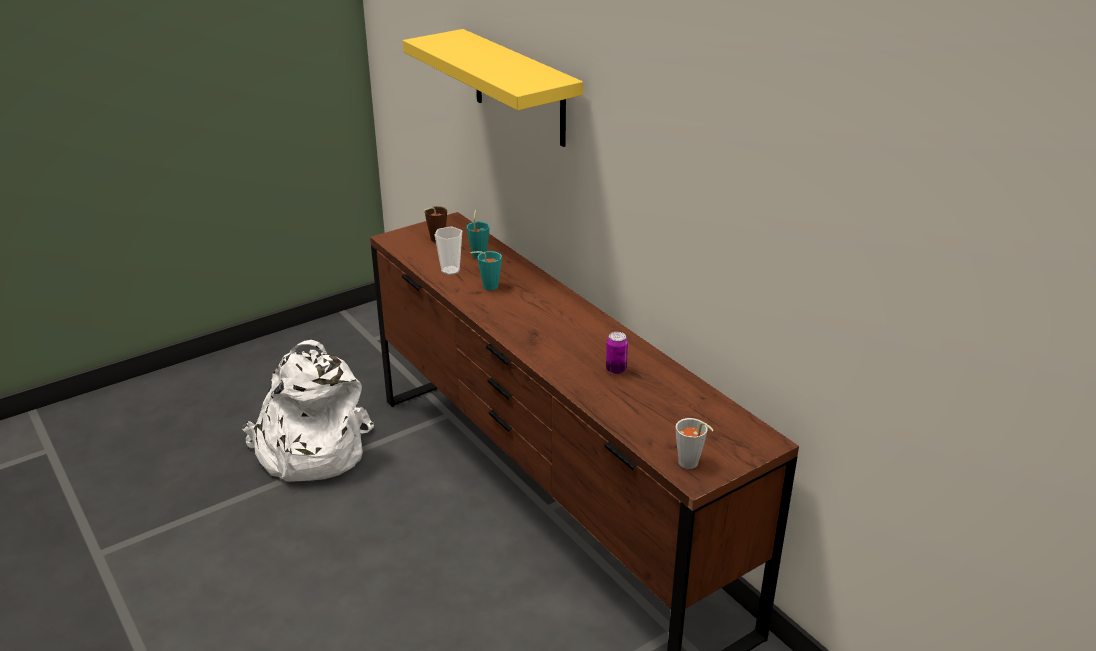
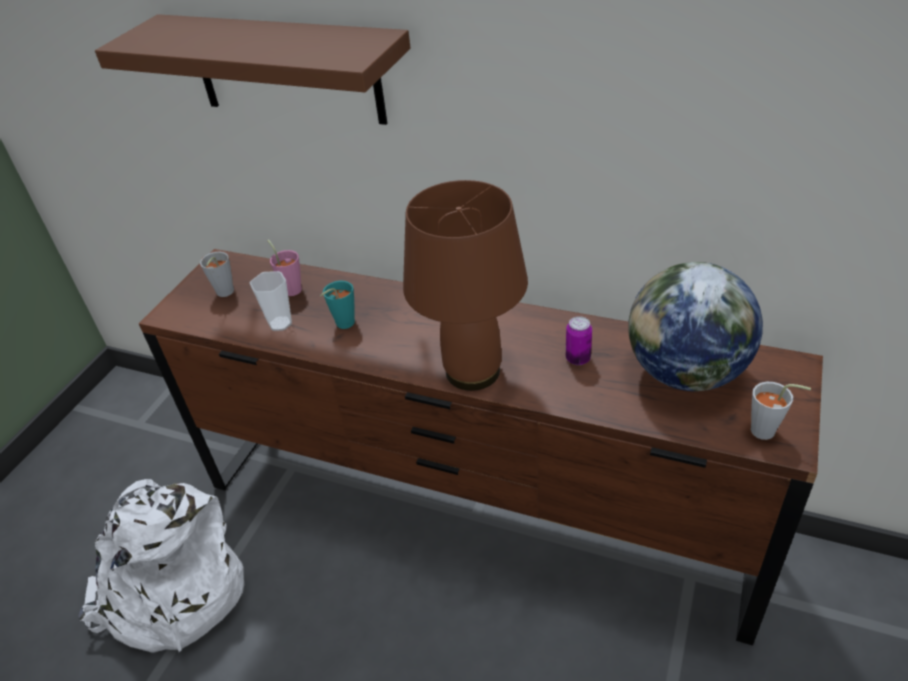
camera: 30 degrees left, 10 degrees up
(435, 240) = (223, 294): brown cup -> grey cup
(479, 253) = (291, 288): turquoise cup -> pink cup
(519, 88) = (286, 69): yellow shelf -> brown shelf
(537, 346) = (471, 371): none -> brown table lamp
(679, 410) = (685, 373): none -> globe

